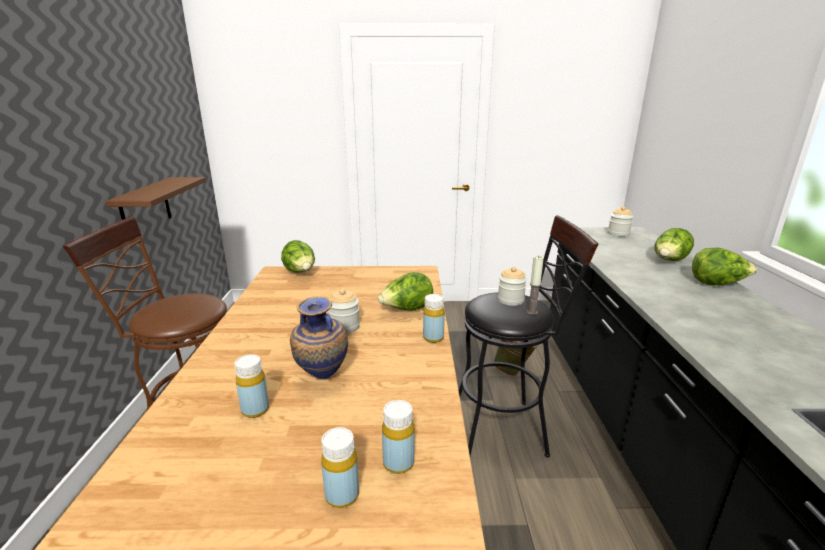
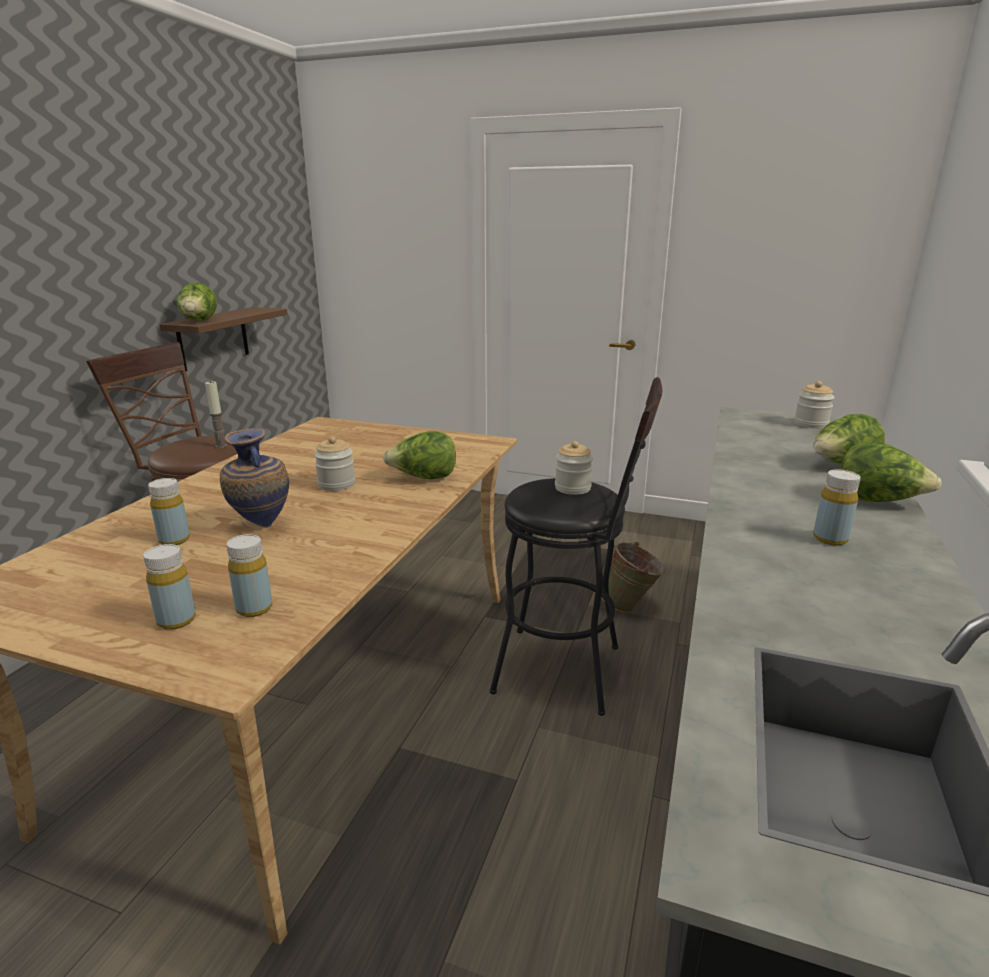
camera: 20 degrees right, 0 degrees up
(300, 273) = (348, 427): lettuce -> lettuce (199, 321)
(433, 338) = (421, 509): yellow bottle -> yellow bottle (830, 539)
(532, 312) = (585, 505): candle -> candle (221, 446)

